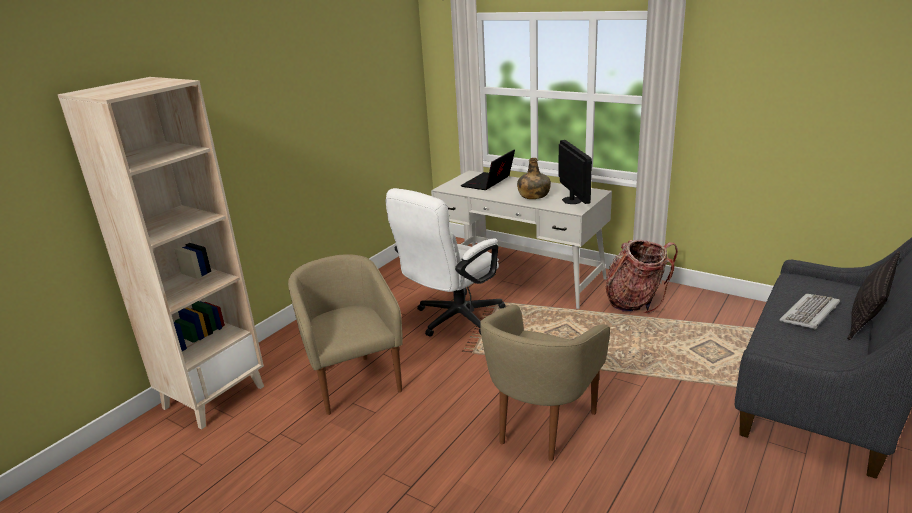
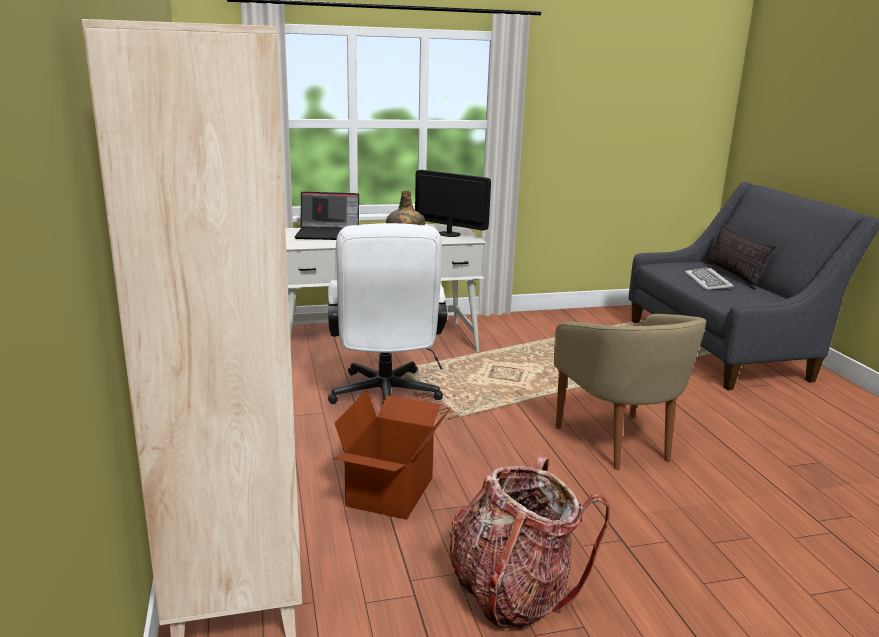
camera: 50 degrees left, 5 degrees down
(354, 381) = (392, 492): beige armchair -> cardboard box
(488, 183) = (329, 234): laptop -> laptop turned 75 degrees counterclockwise
(636, 302) = (512, 333): backpack -> backpack (513, 592)

